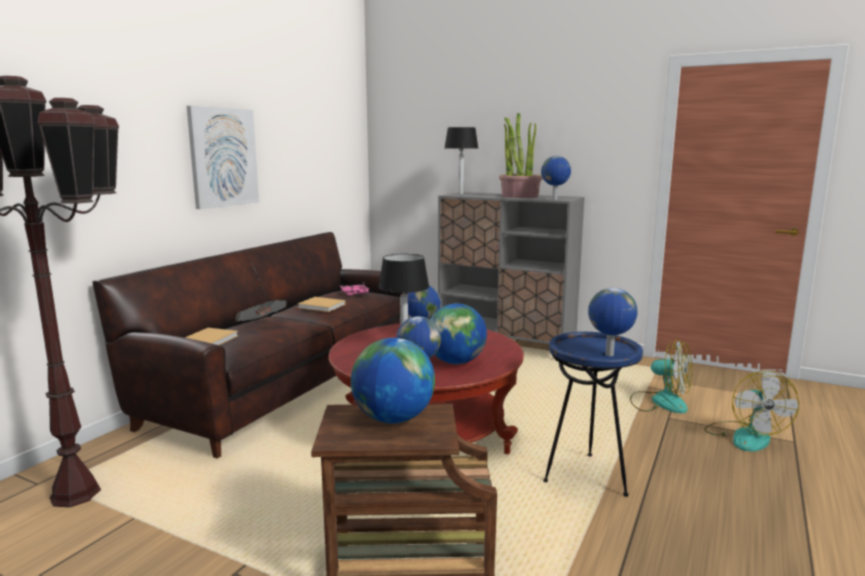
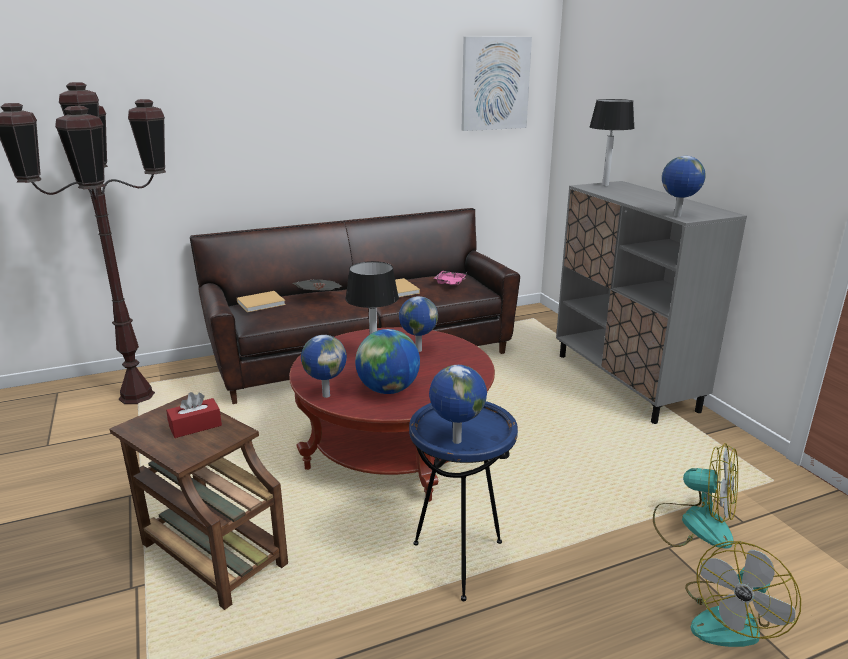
camera: 40 degrees right, 10 degrees up
(223, 157) = (335, 129): picture -> picture (495, 84)
(393, 419) = (195, 426): globe -> red tissue box
(519, 196) = (658, 201): potted plant -> none
(660, 402) = (693, 524): fan -> fan turned 45 degrees counterclockwise

